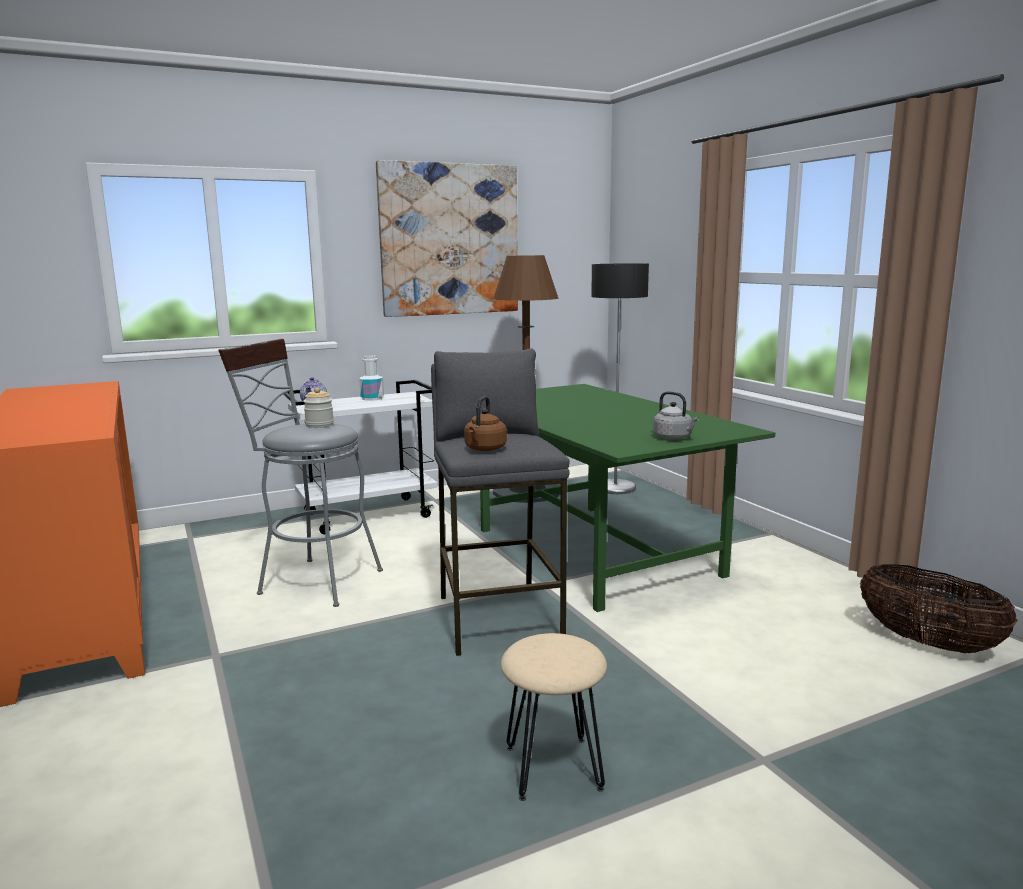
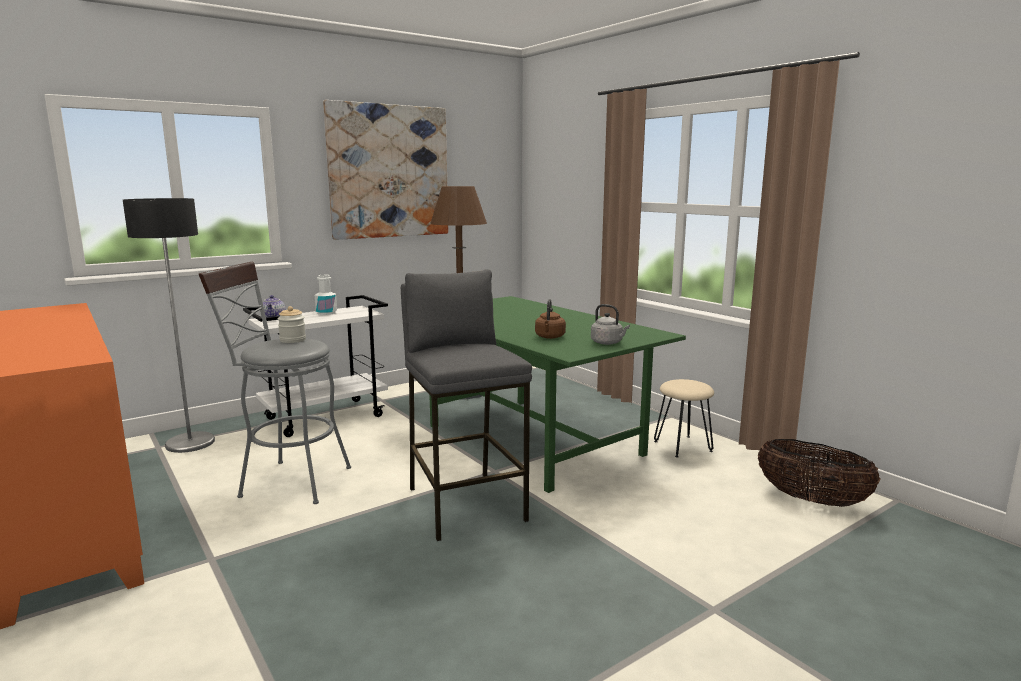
camera: 10 degrees left, 0 degrees up
(484, 449) = (458, 359): brown kettle -> brown kettle (549, 337)
(554, 767) = (547, 634): beige stool -> beige stool (683, 446)
(615, 488) = (535, 383): floor lamp -> floor lamp (190, 443)

